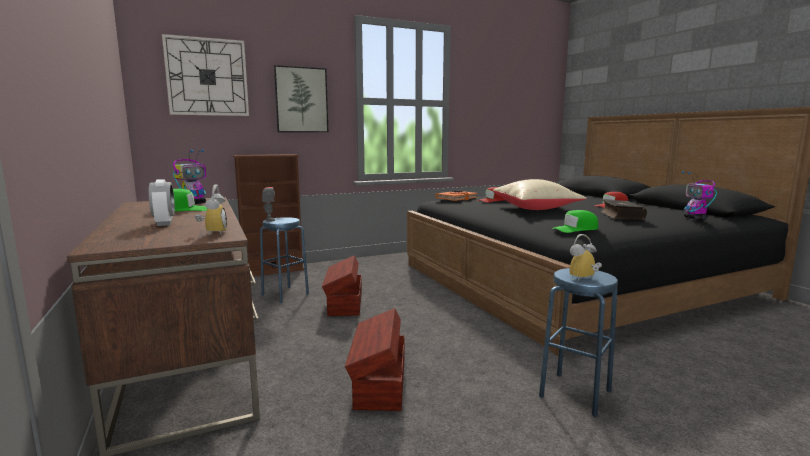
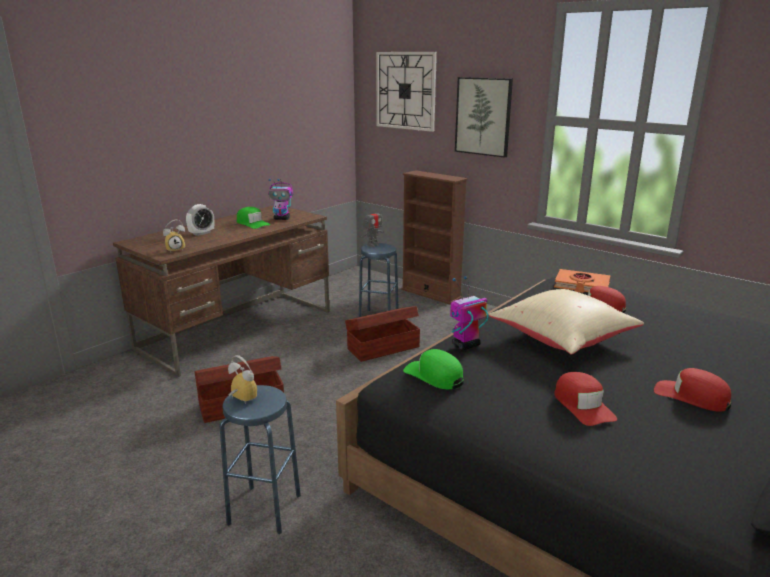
camera: 65 degrees right, 10 degrees up
(621, 216) = (583, 405): book -> red cap
(695, 219) = (667, 484): toy robot -> toy robot (465, 345)

